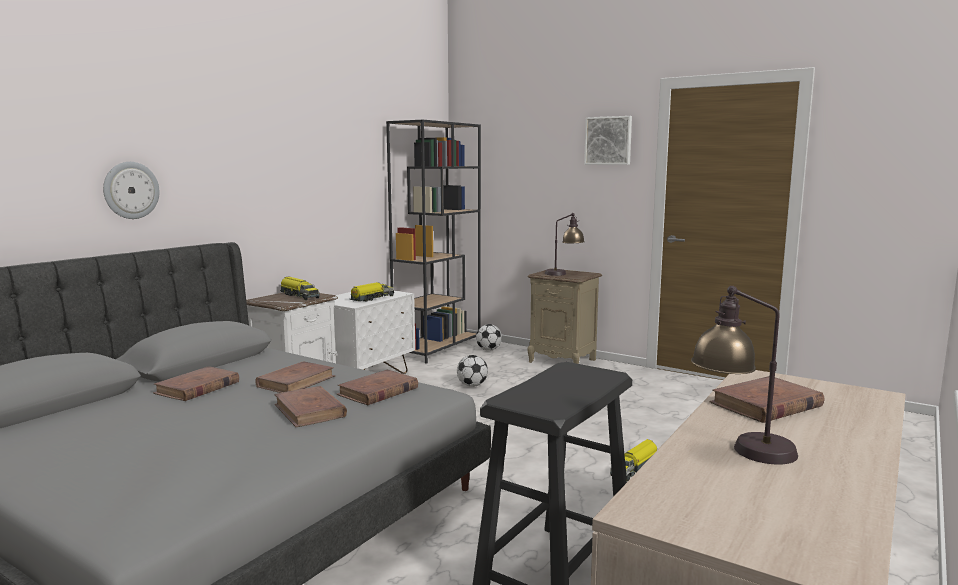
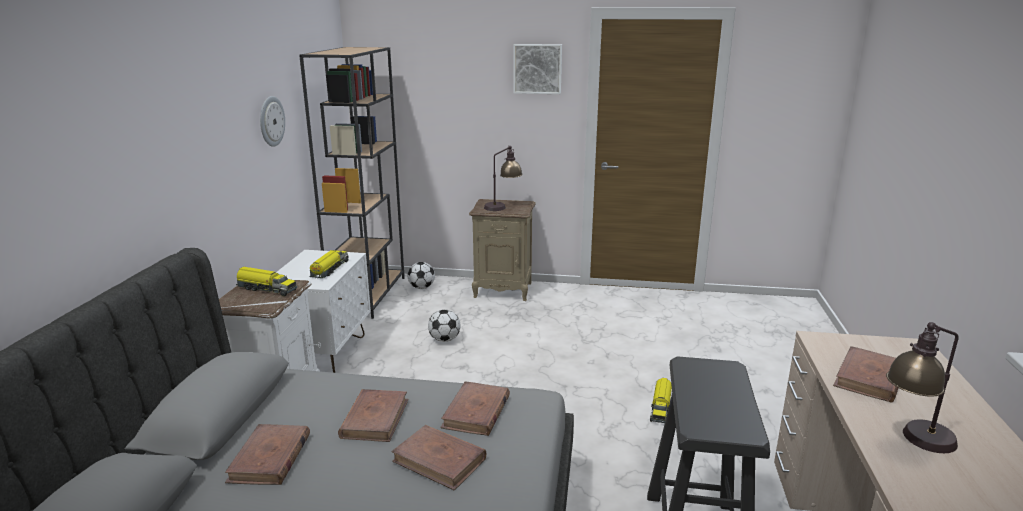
camera: 25 degrees left, 10 degrees up
(131, 190) = (73, 215): wall clock -> wall clock (271, 121)

